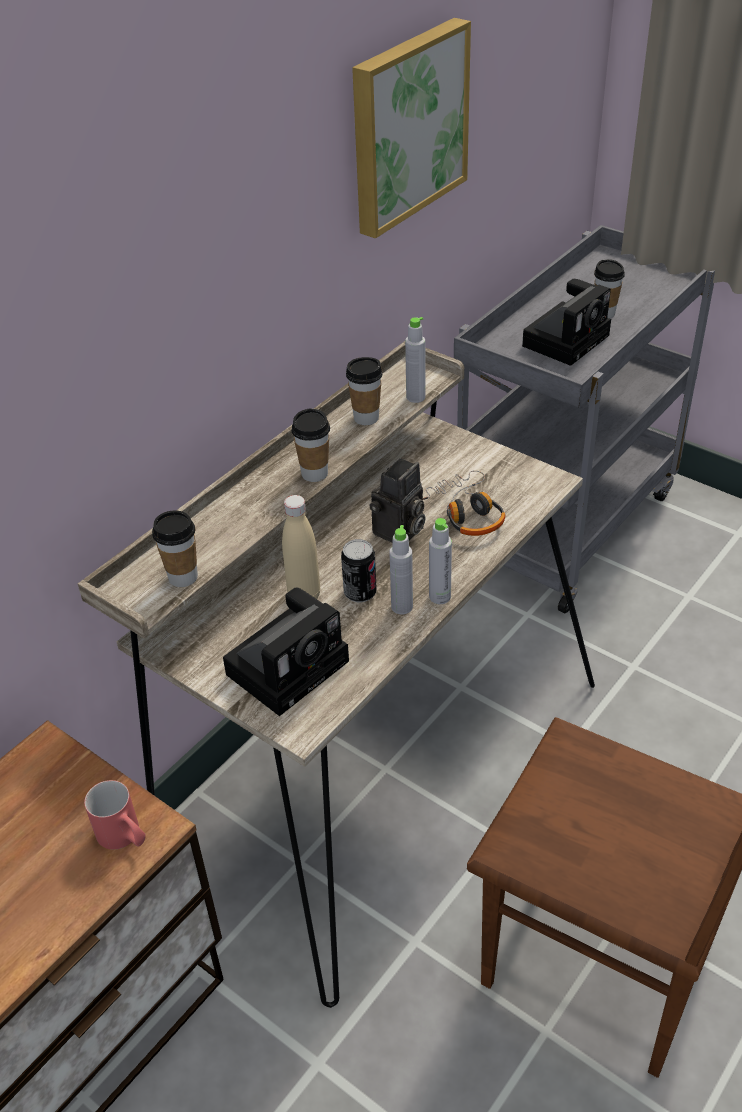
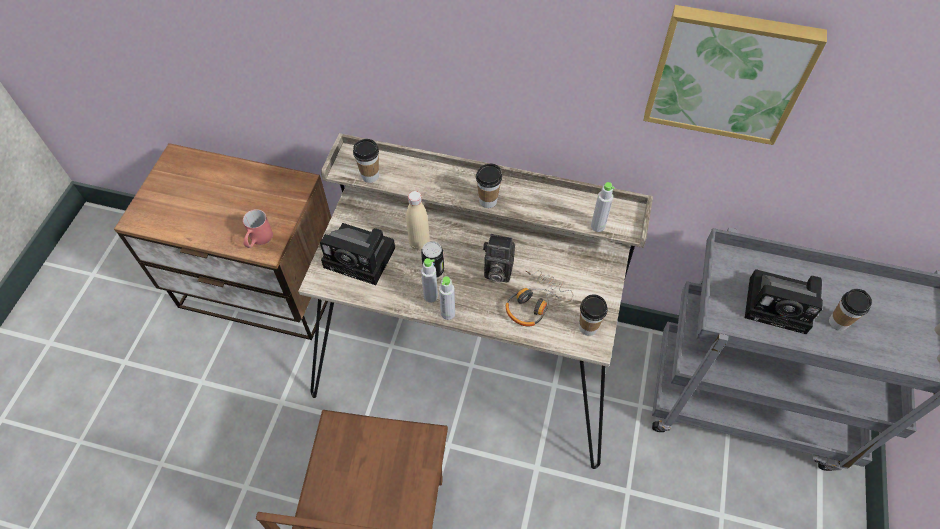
camera: 65 degrees right, 15 degrees up
(366, 418) = (559, 207): cup -> cup (588, 327)

